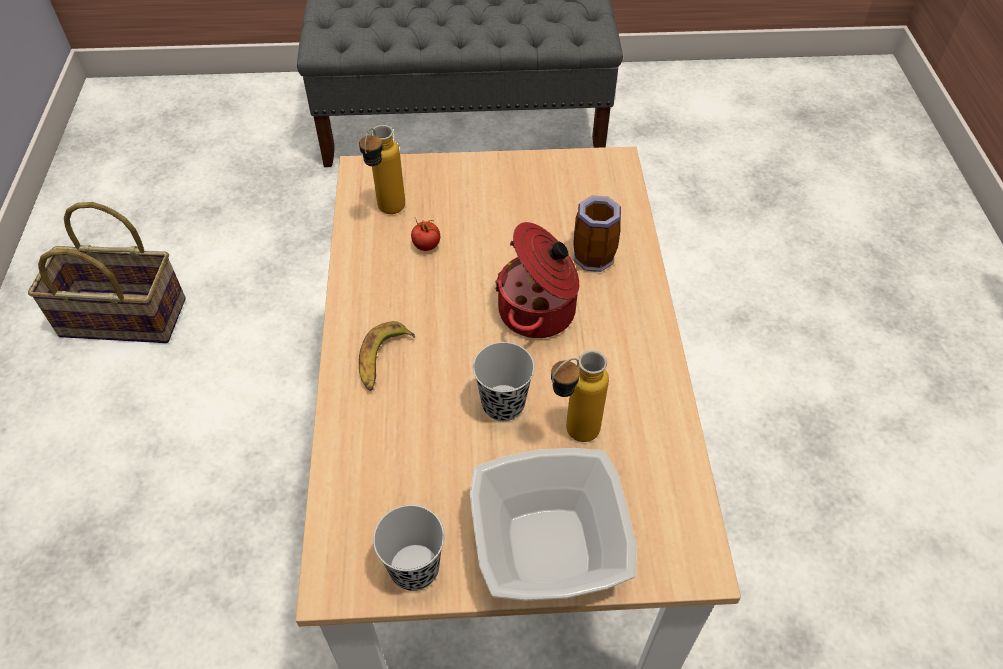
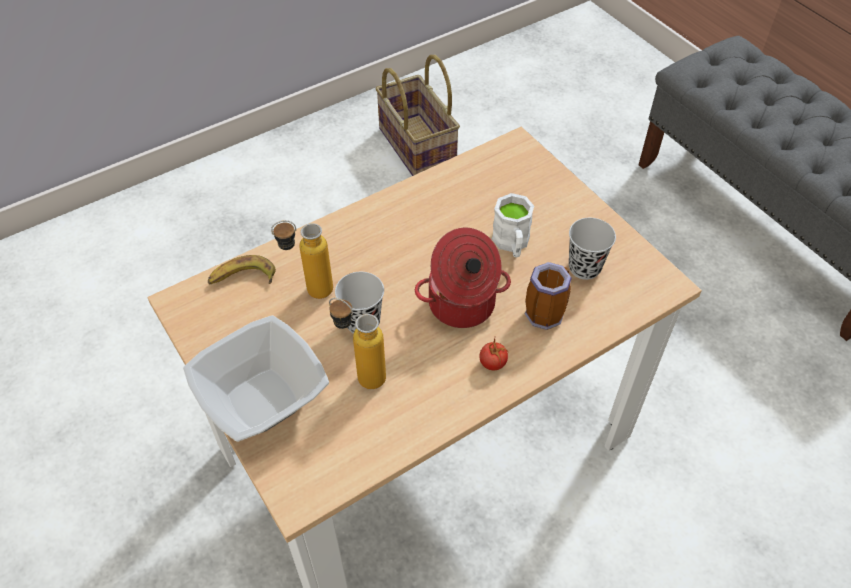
camera: 60 degrees right, 0 degrees up
(383, 360) = (355, 241): banana -> banana (242, 278)
(387, 214) = (486, 178): bottle -> bottle (309, 291)
(414, 569) = (208, 335): black cup -> black cup (584, 268)
(426, 246) = (474, 213): tomato -> tomato (492, 363)
(490, 237) = (512, 244): none -> white mug

